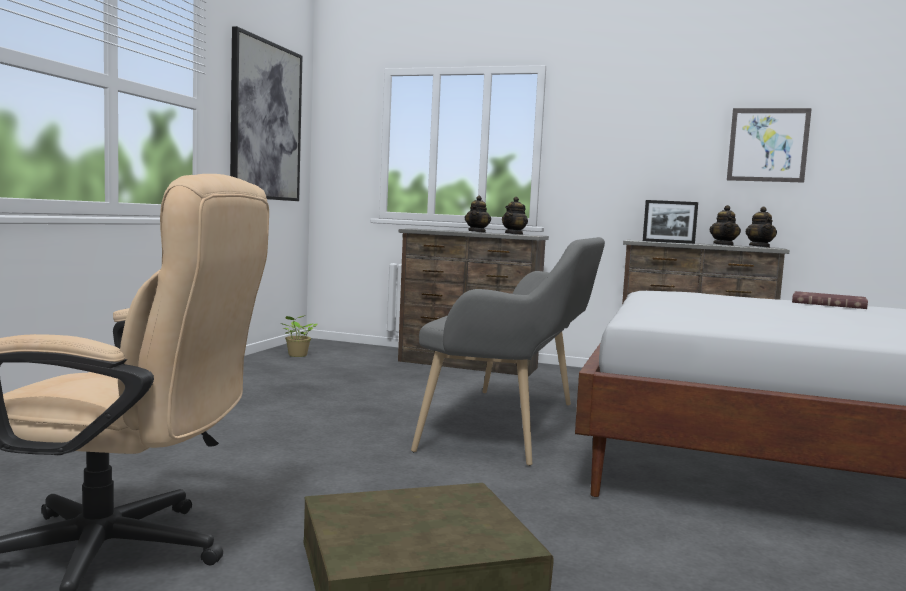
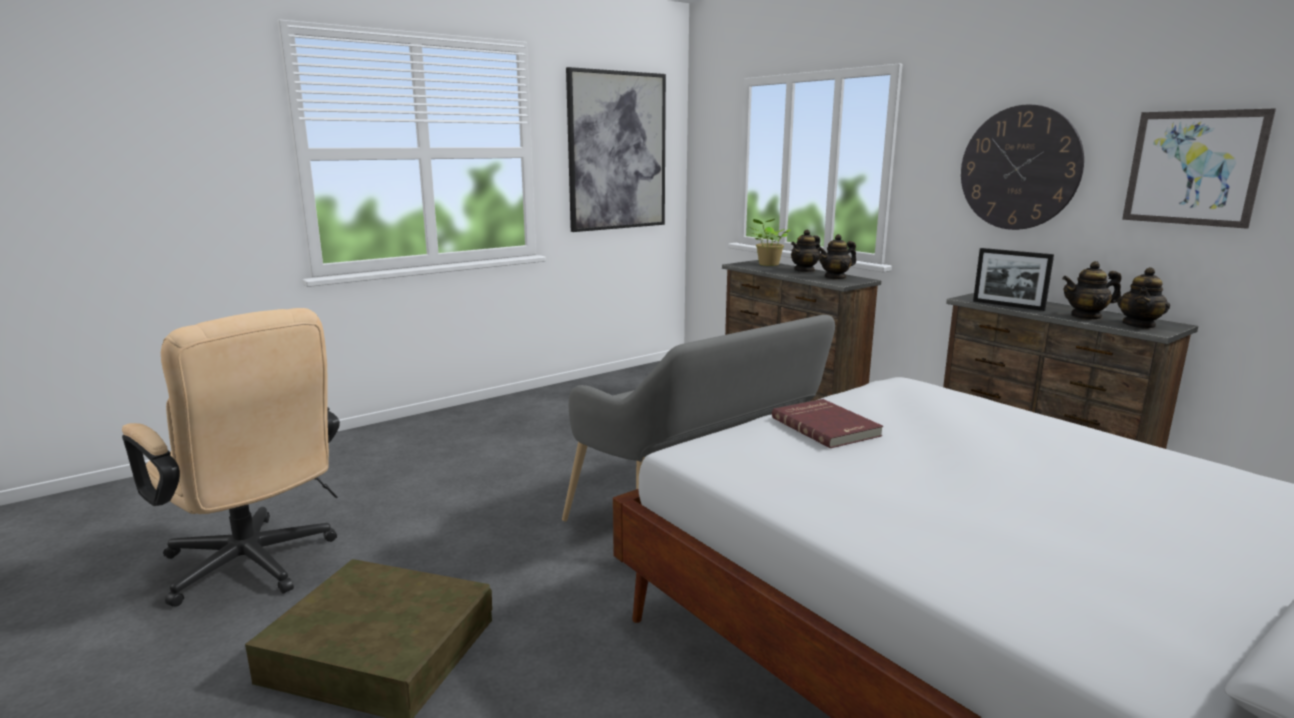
camera: 35 degrees right, 10 degrees up
(297, 355) = (640, 379): potted plant -> potted plant (767, 264)
(649, 146) = (1019, 168): none -> wall clock
(723, 245) = (1086, 316): teapot -> teapot turned 45 degrees clockwise
(828, 303) = (1107, 445): red book -> red book (827, 426)

